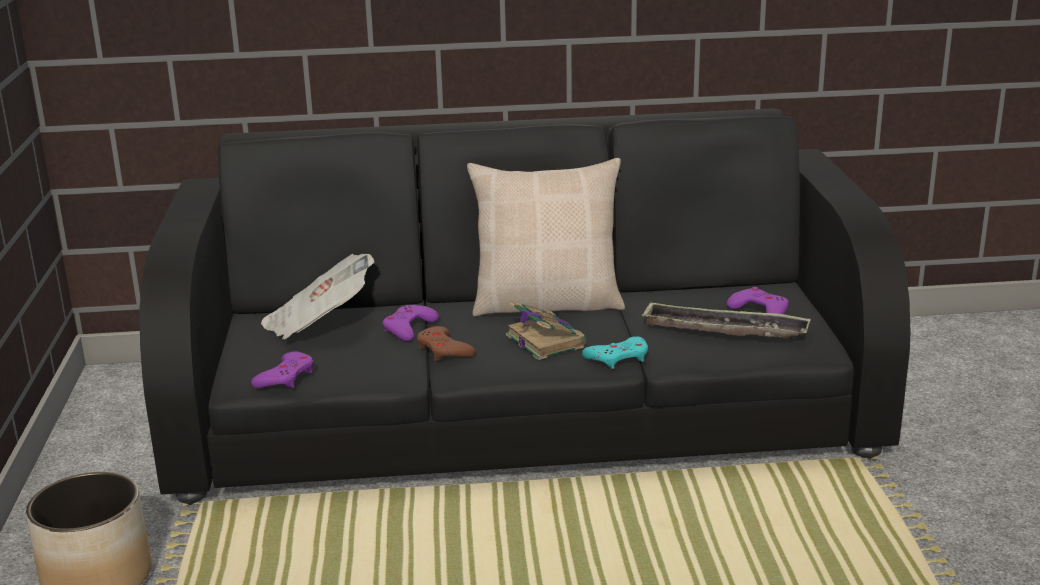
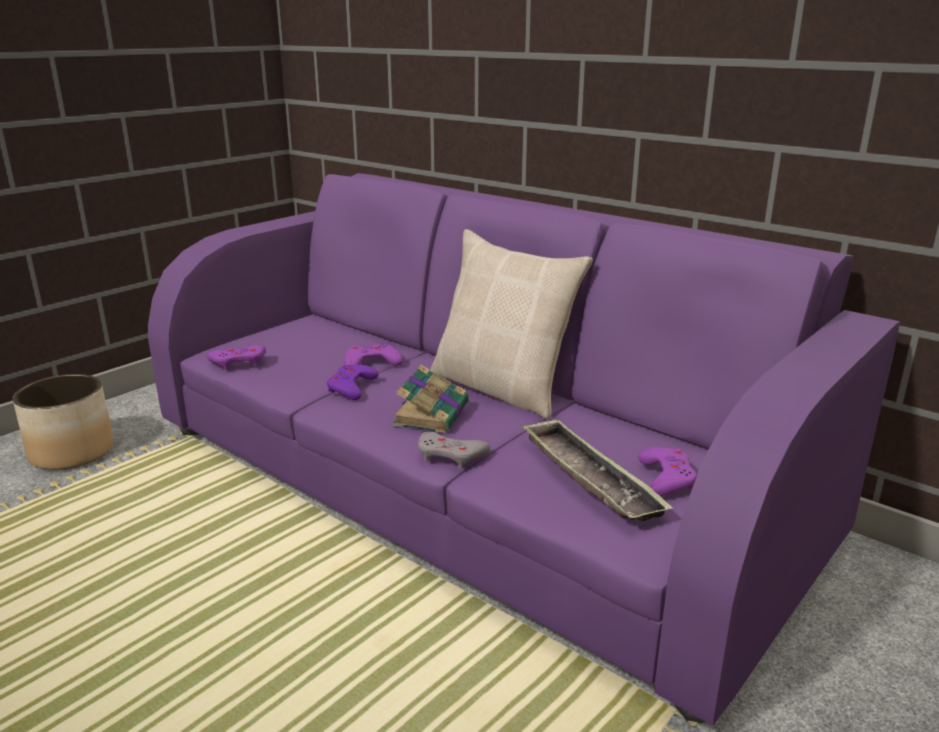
camera: 45 degrees right, 0 degrees up
(318, 323) = (336, 338): newspaper -> none
(444, 350) = (351, 387): brown game controller -> purple game controller
(524, 408) = (471, 480): black sofa -> purple sofa
(618, 358) = (451, 455): turquoise game controller -> grey game controller

